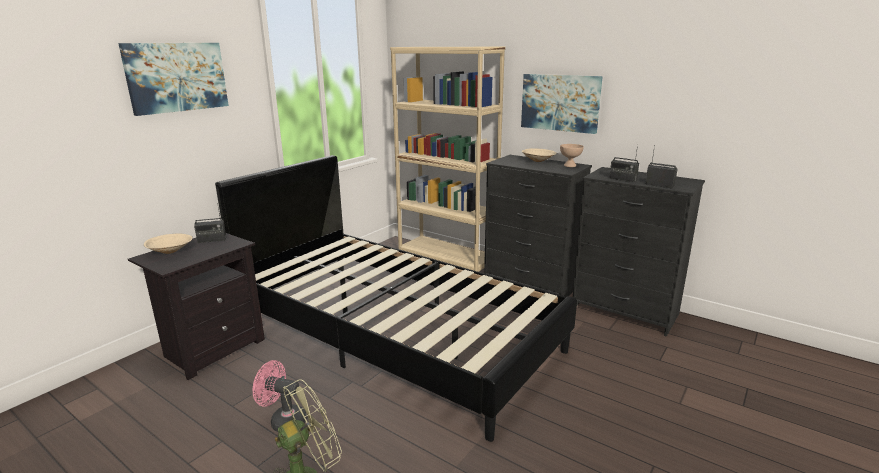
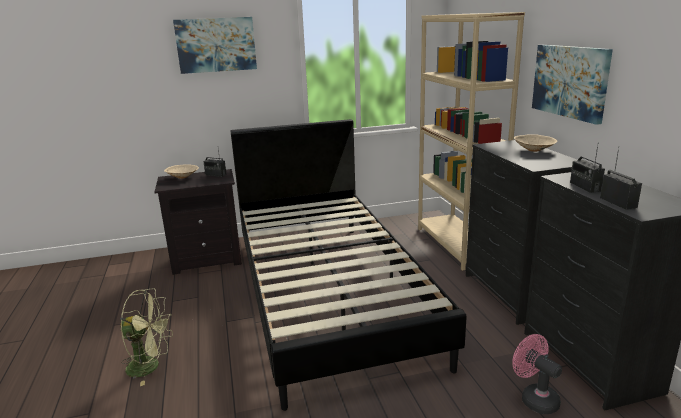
camera: 40 degrees right, 0 degrees up
(283, 421) = (184, 323): pink fan -> pink fan (534, 398)
(569, 165) = (558, 161): beige bowl -> none

